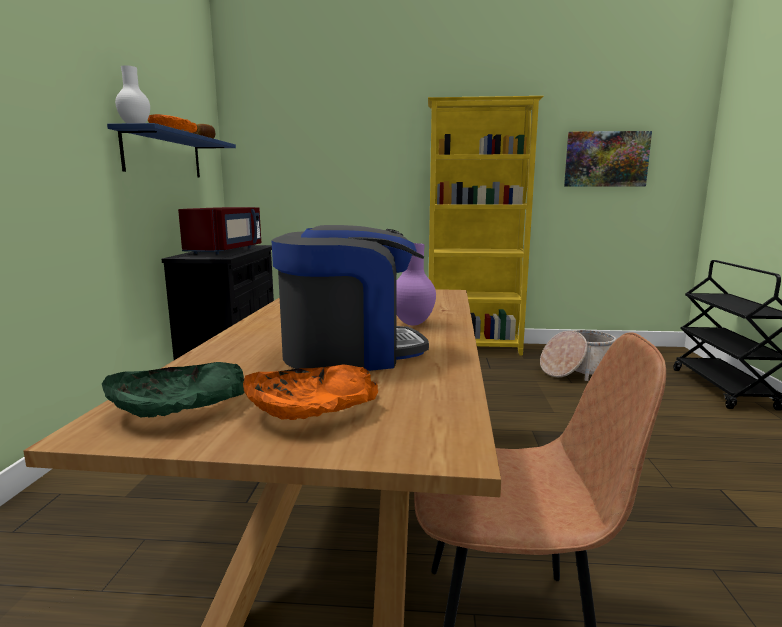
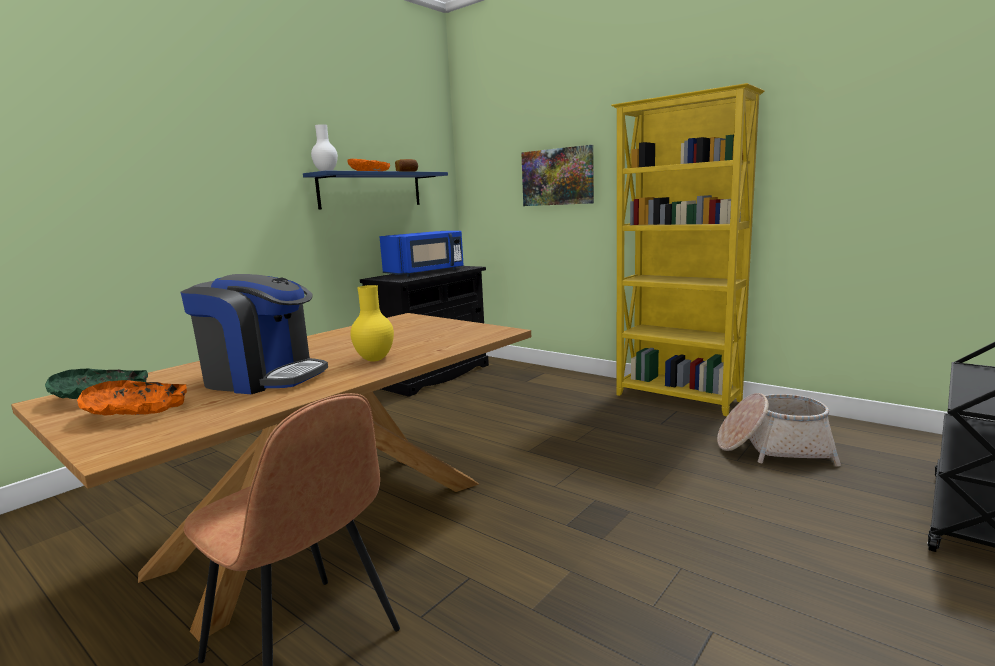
camera: 35 degrees right, 0 degrees up
(226, 250) = (426, 272): red microwave -> blue microwave
(412, 324) = (373, 360): purple vase -> yellow vase
(606, 159) = (878, 154): picture -> picture (557, 177)

